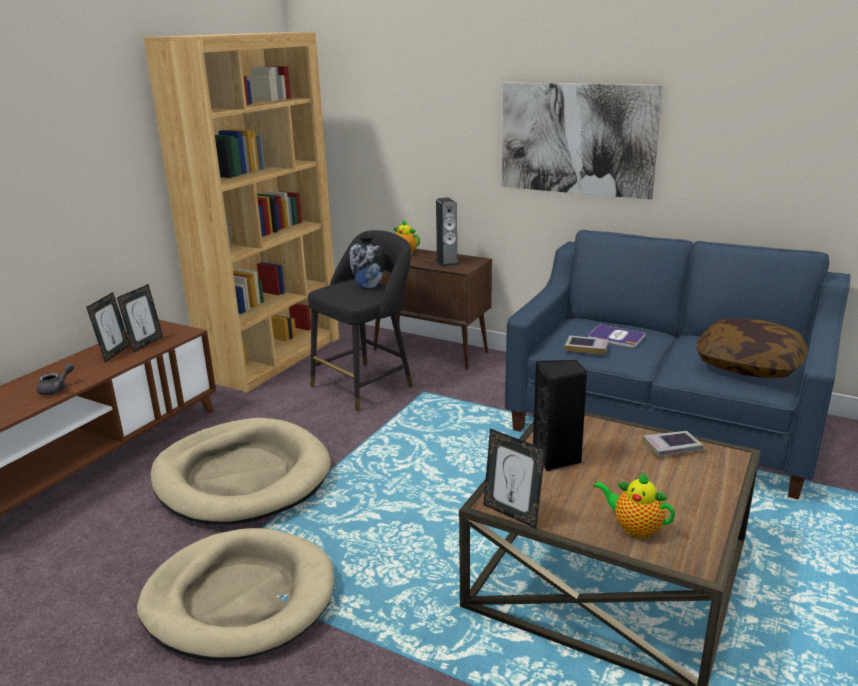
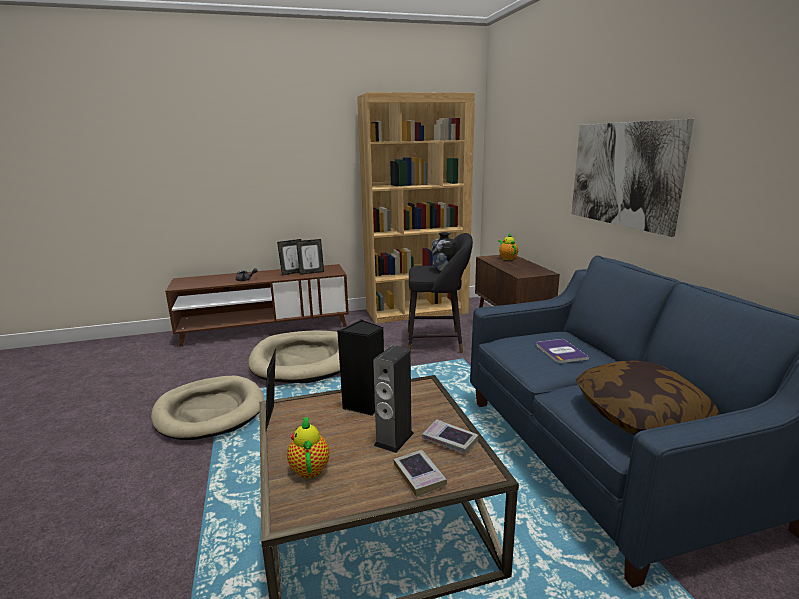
camera: 45 degrees right, 5 degrees down
(447, 262) = (521, 269): speaker -> speaker (394, 439)
(586, 348) = (519, 350): book -> book (419, 476)

